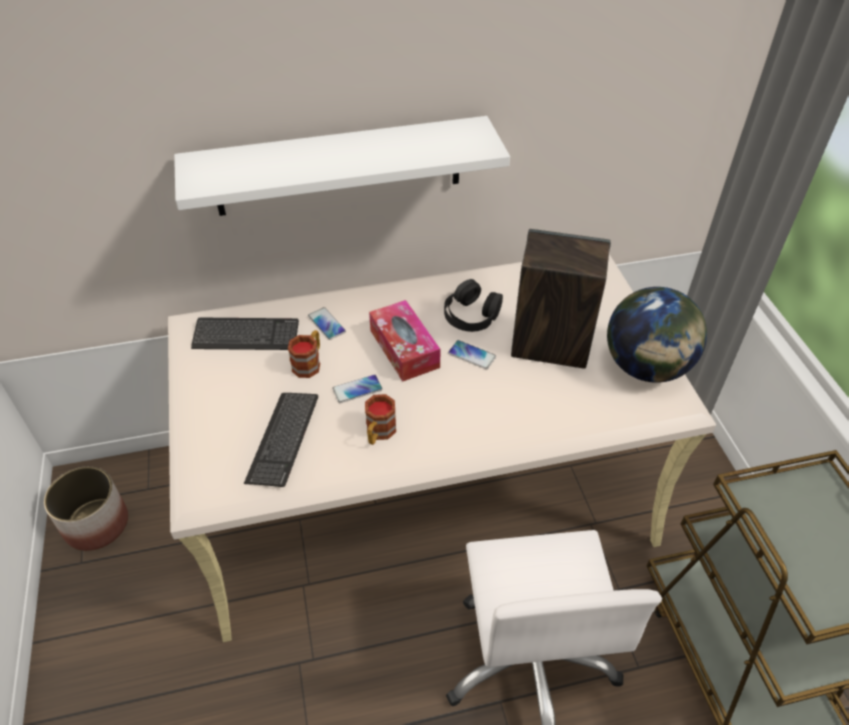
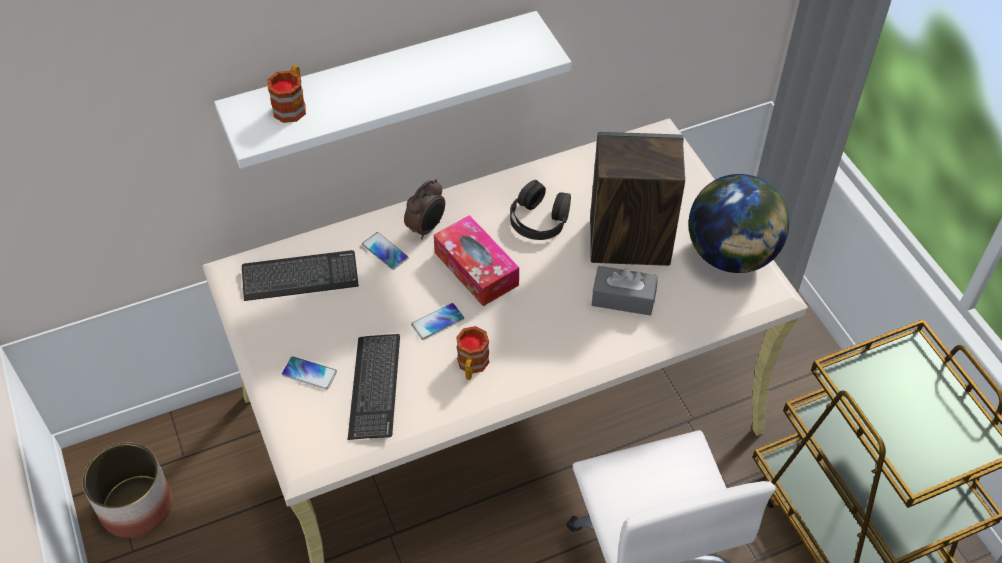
camera: 10 degrees left, 5 degrees up
(309, 363) = (378, 299): mug -> mug (292, 105)
(369, 310) = (427, 228): none -> alarm clock
(472, 355) = (549, 266): phone -> phone (309, 373)
(535, 392) = (623, 298): none -> grey tissue box

